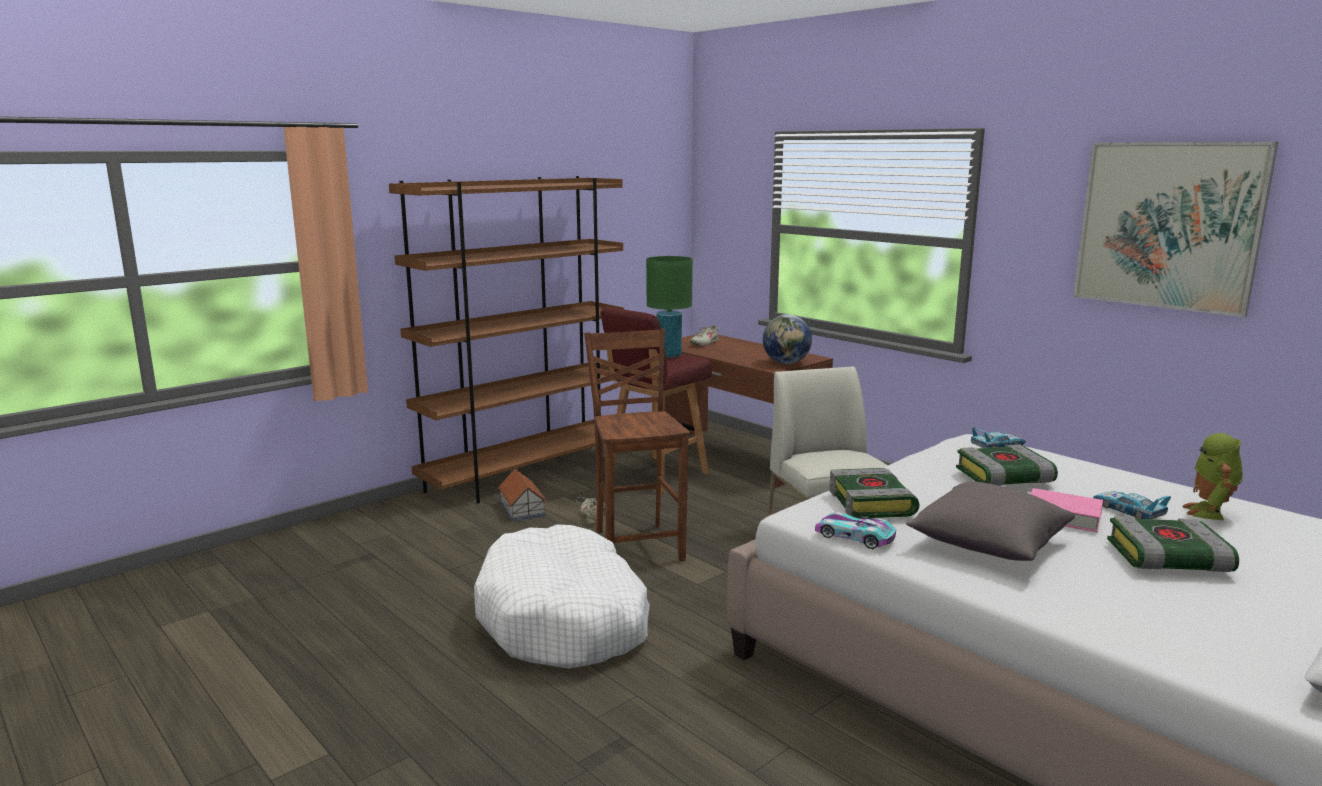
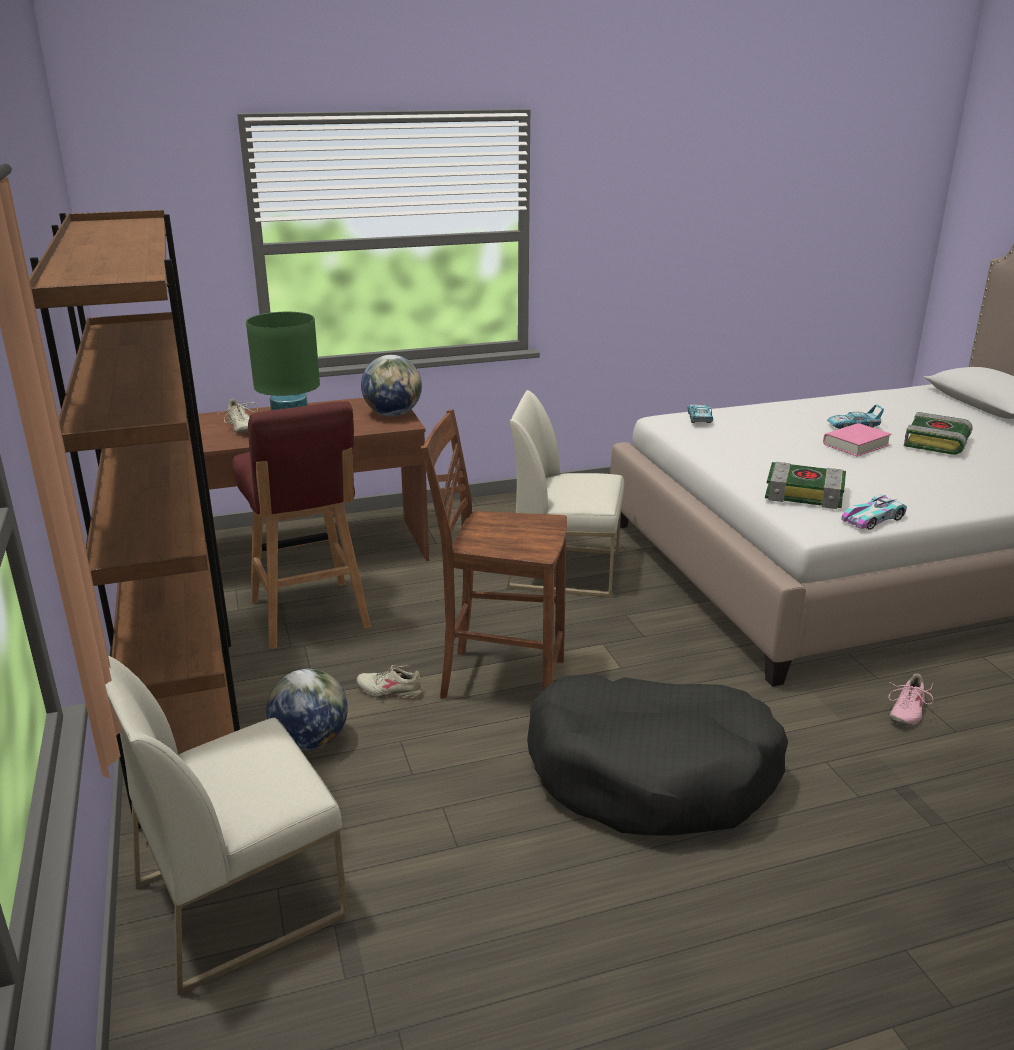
camera: 65 degrees left, 10 degrees up
(383, 527) = (240, 898): none -> white chair
(522, 509) = (310, 741): toy house -> globe
(564, 619) = (653, 773): white dog bed -> black dog bed
(763, 736) = (906, 711): none -> pink shoe
(987, 544) = (900, 481): grey pillow -> none
(1003, 477) = (774, 437): book -> none
(1168, 225) = (696, 196): picture -> none
(1209, 513) = (862, 409): toy robot -> none

